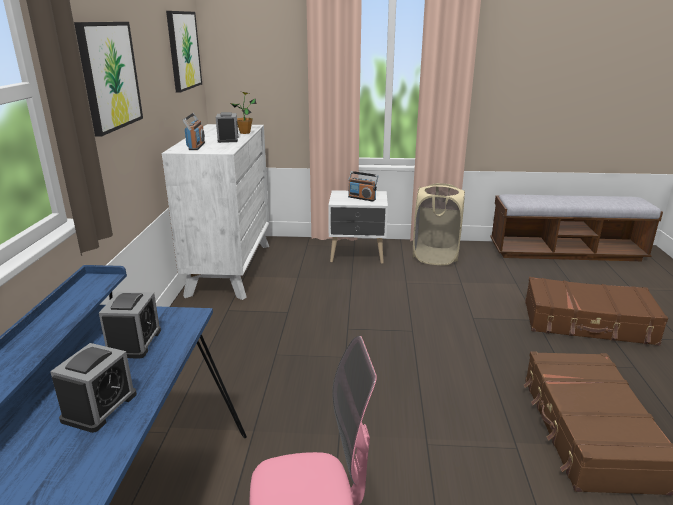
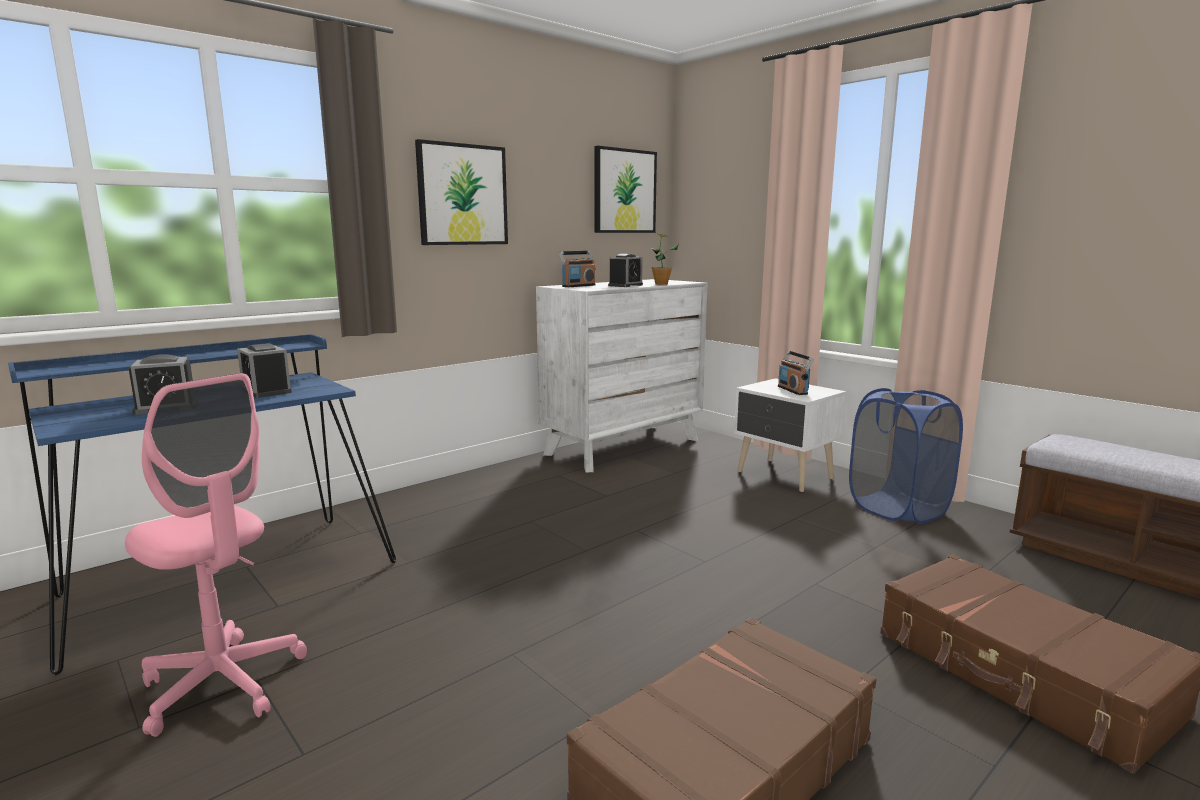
camera: 45 degrees right, 10 degrees down
(134, 342) = (266, 391): alarm clock -> alarm clock turned 90 degrees clockwise
(435, 256) = (897, 508): beige laundry basket -> blue laundry basket

